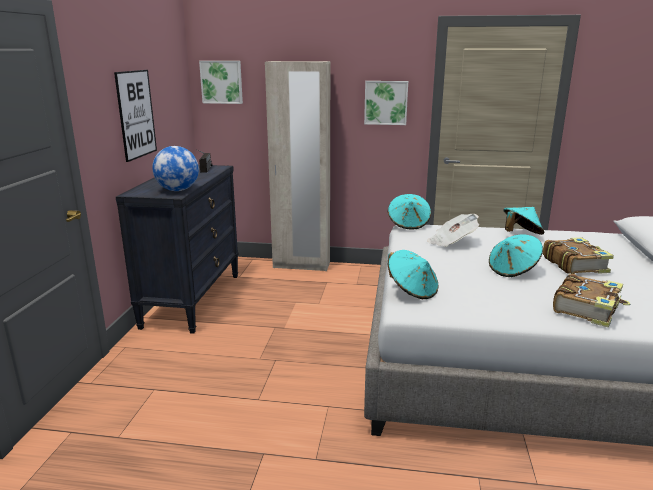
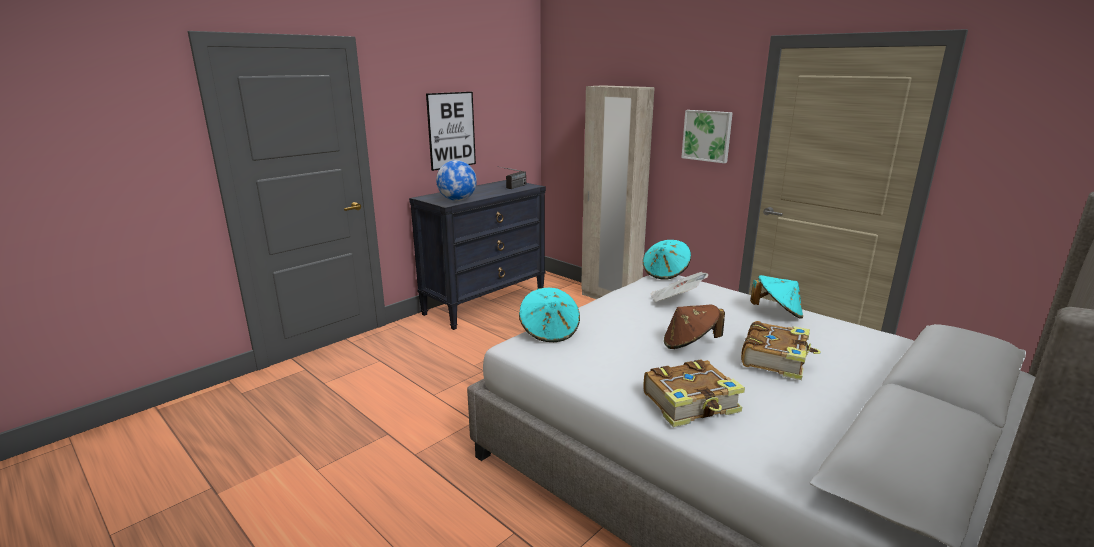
camera: 35 degrees right, 0 degrees up
(222, 82) = (563, 104): picture -> none
(513, 270) = (690, 344): turquoise hat -> brown hat

